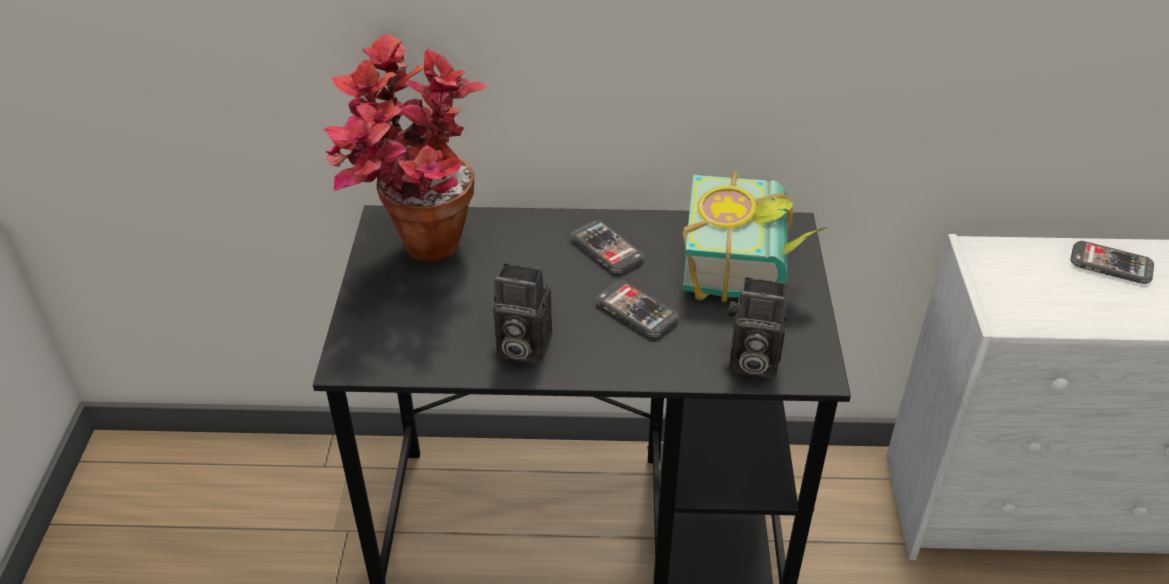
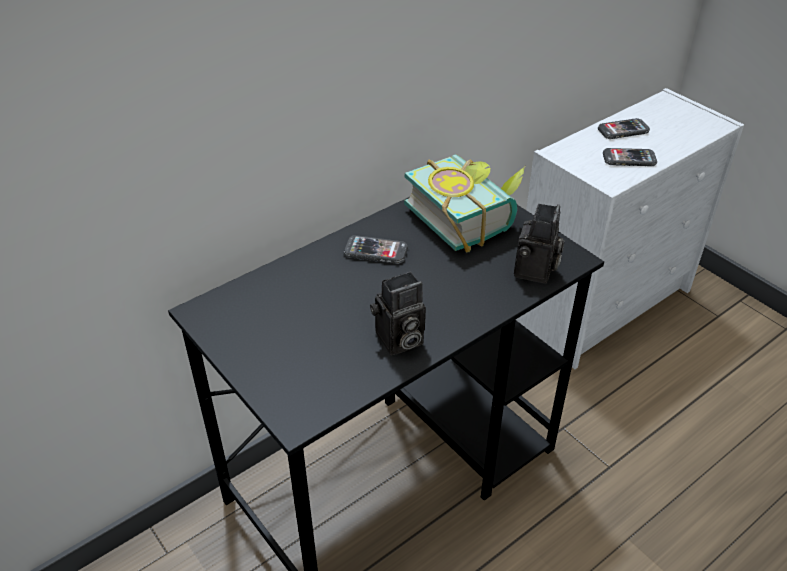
camera: 40 degrees left, 0 degrees up
(415, 257) = (253, 324): potted plant -> none
(636, 311) = (440, 279): phone -> phone (629, 159)
(750, 361) = (536, 272): camera -> camera turned 45 degrees counterclockwise

